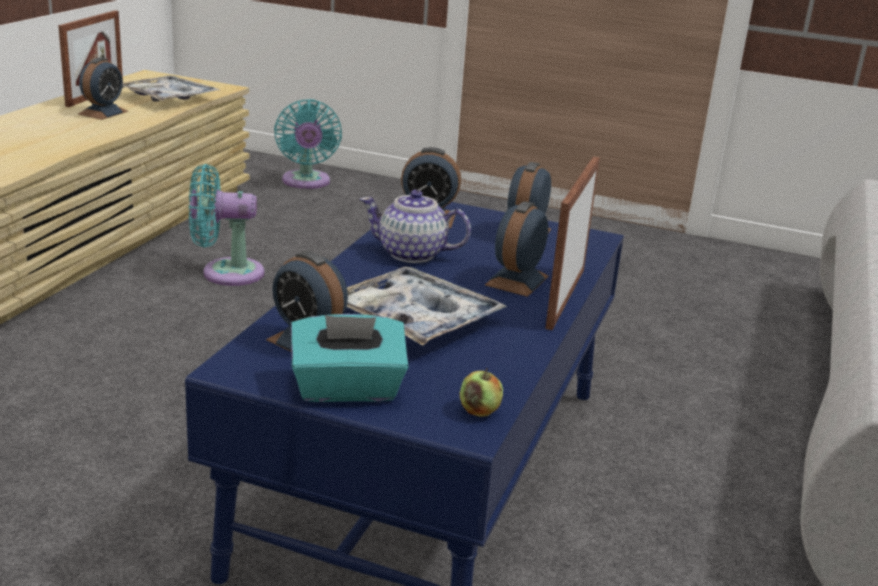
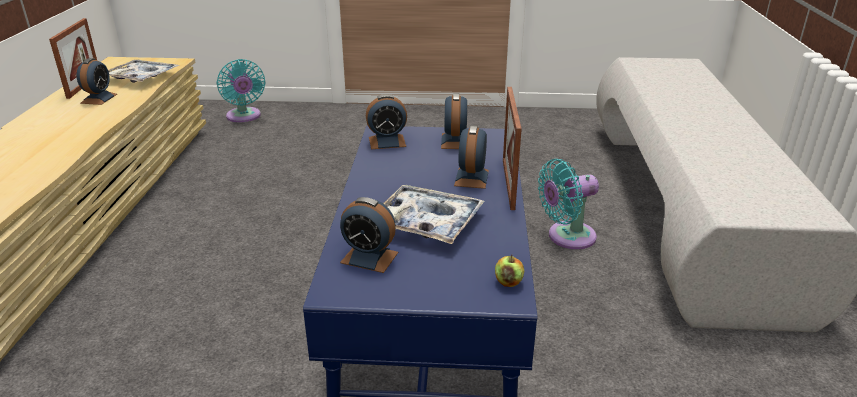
camera: 15 degrees left, 5 degrees up
(226, 272) = (222, 197): turquoise fan -> turquoise fan (567, 237)
(347, 389) = (417, 288): turquoise tissue box -> none
(413, 254) = (394, 172): teapot -> none

